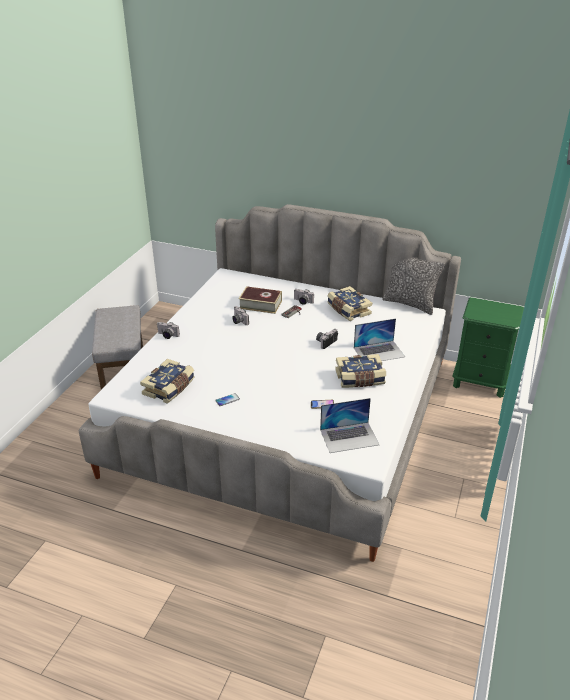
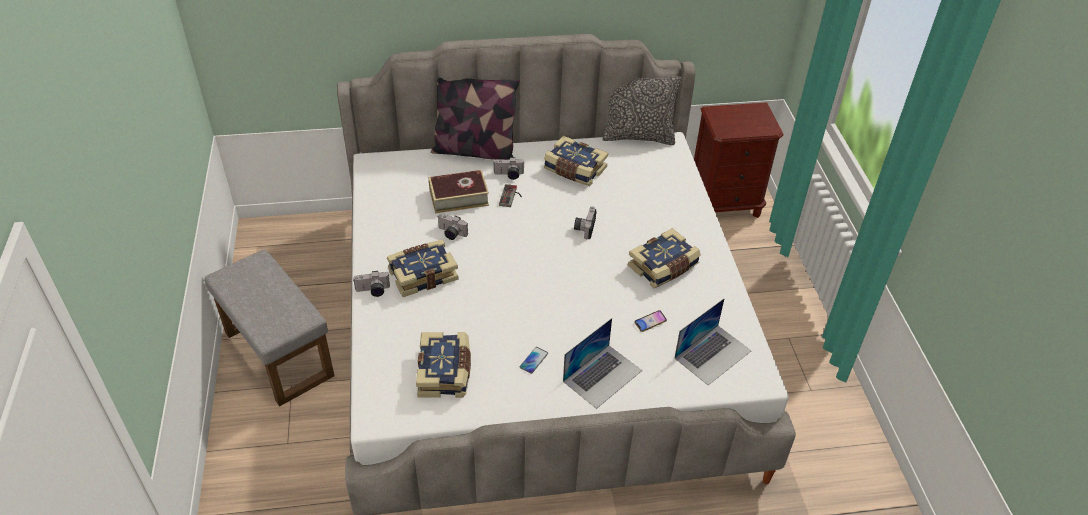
camera: 30 degrees left, 10 degrees up
(202, 336) = (422, 274): none -> book
(292, 284) = (475, 150): none -> pillow
(379, 352) = (656, 220): laptop -> laptop (602, 375)
(480, 382) = (725, 204): green nightstand -> brown nightstand

